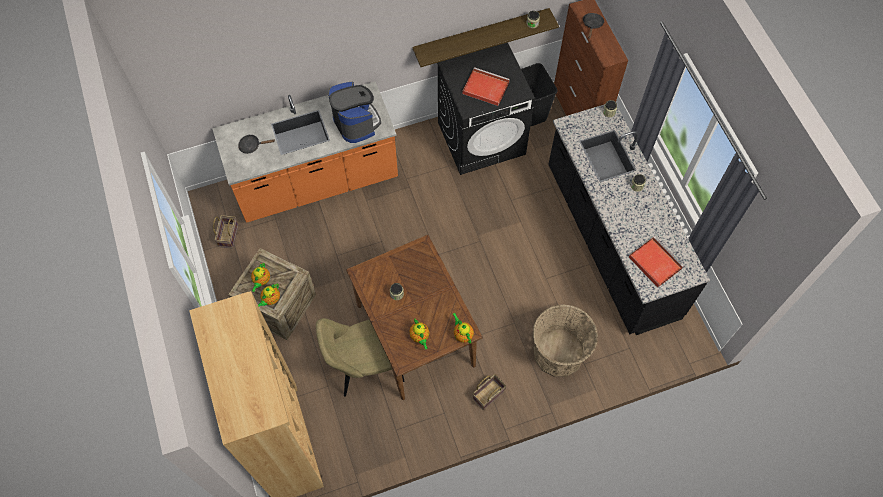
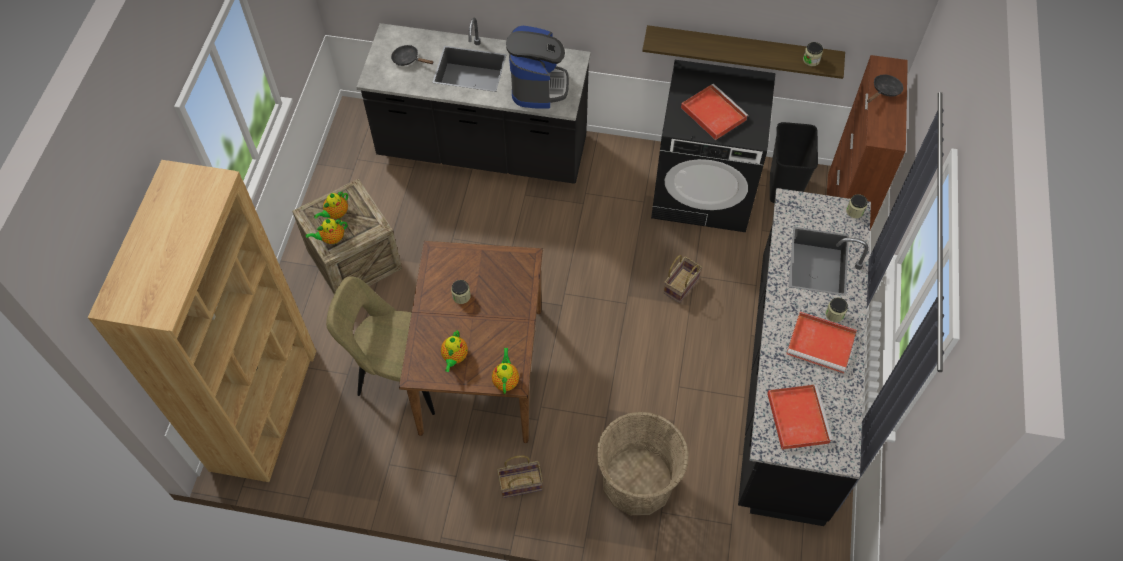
camera: 30 degrees right, 5 degrees down
(228, 235) = (352, 160): basket -> basket (681, 284)
(317, 182) = (483, 150): orange counter -> black counter
(641, 208) = (822, 344): none -> red tray

